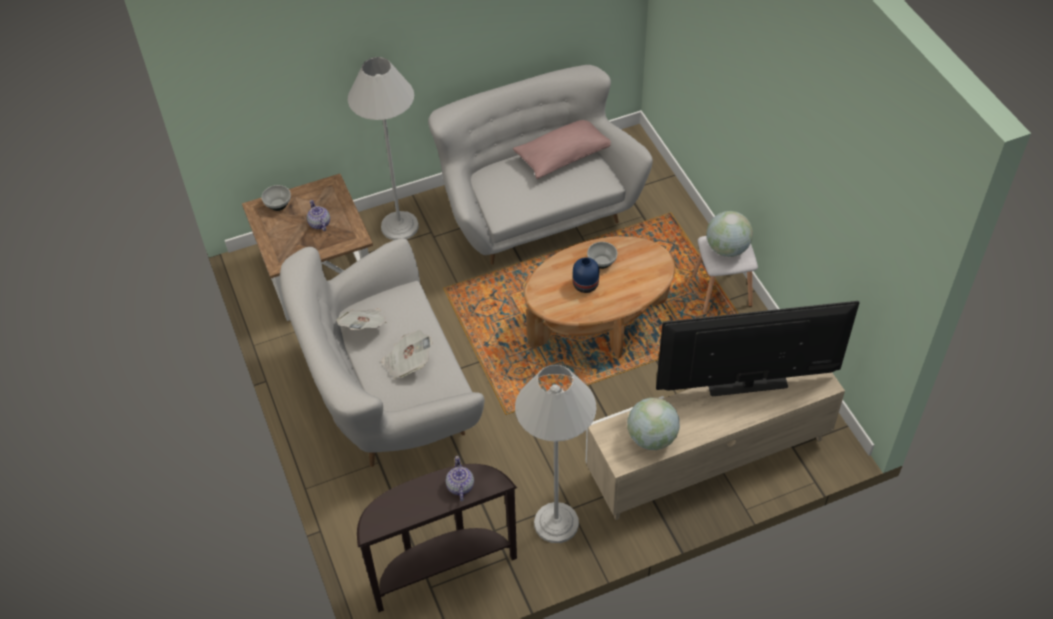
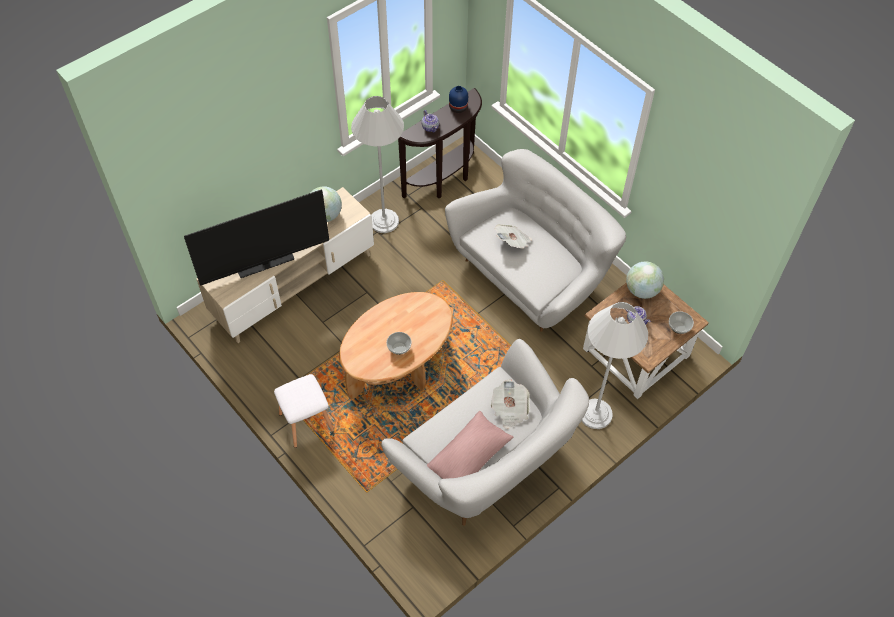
camera: 160 degrees right, 5 degrees up
(364, 326) = (557, 260): newspaper -> newspaper (509, 410)
(585, 285) = (406, 325): blue vase -> blue vase (458, 107)
(727, 248) = (301, 395): globe -> globe (642, 290)

